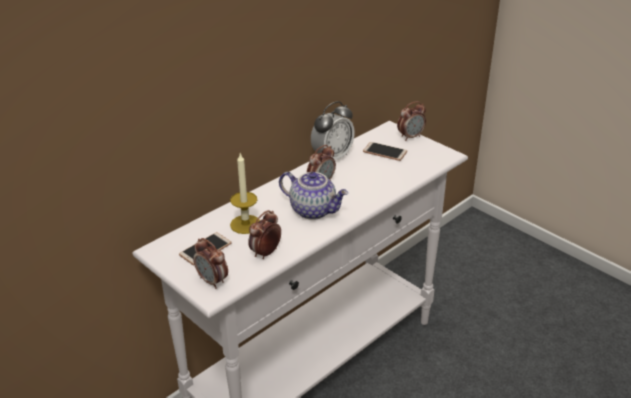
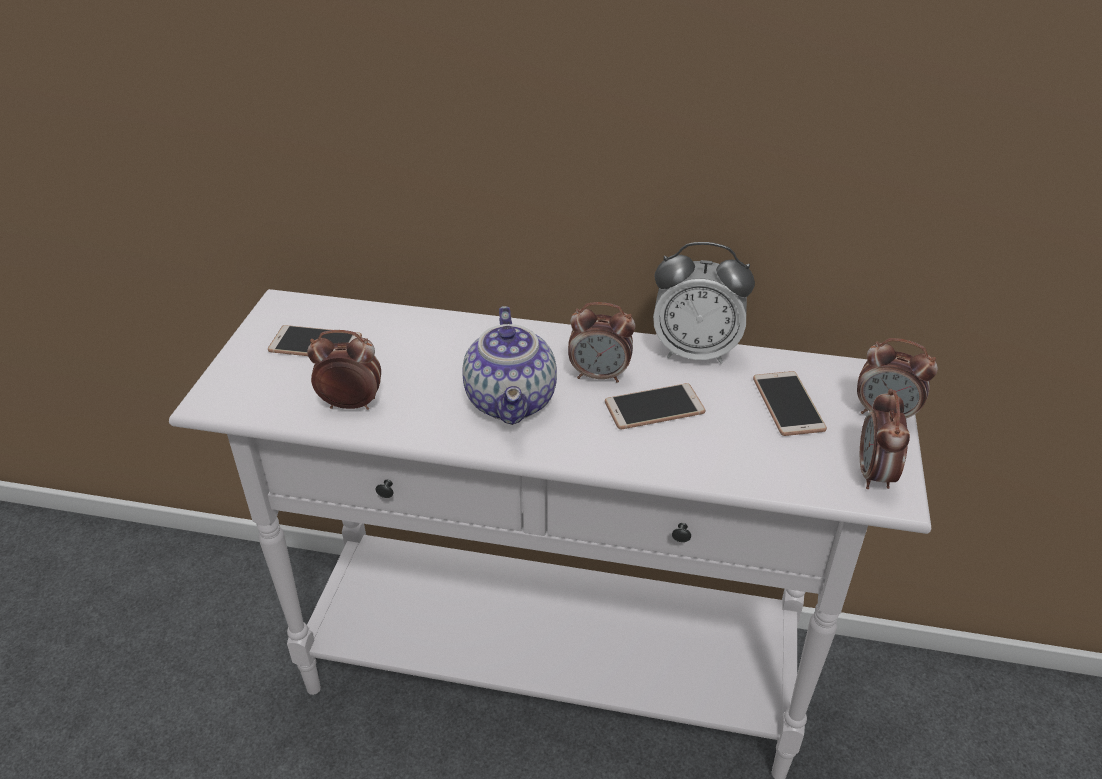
camera: 55 degrees right, 5 degrees up
(212, 281) = (243, 386): alarm clock -> alarm clock (874, 475)
(245, 224) = (409, 351): candle -> none
(355, 179) = (654, 408): none -> phone

